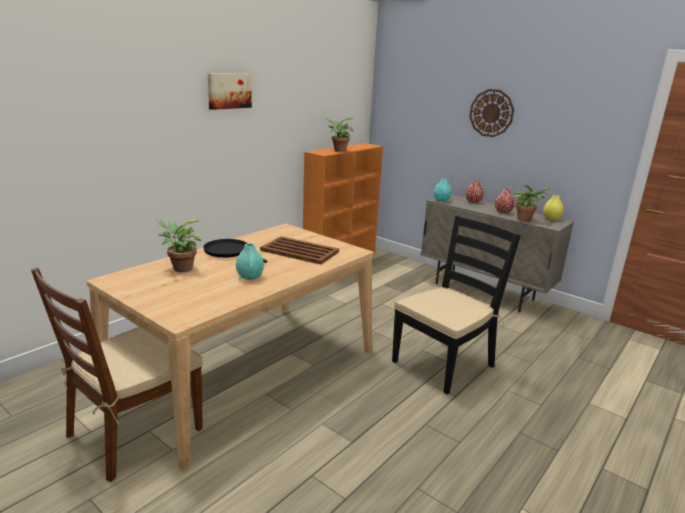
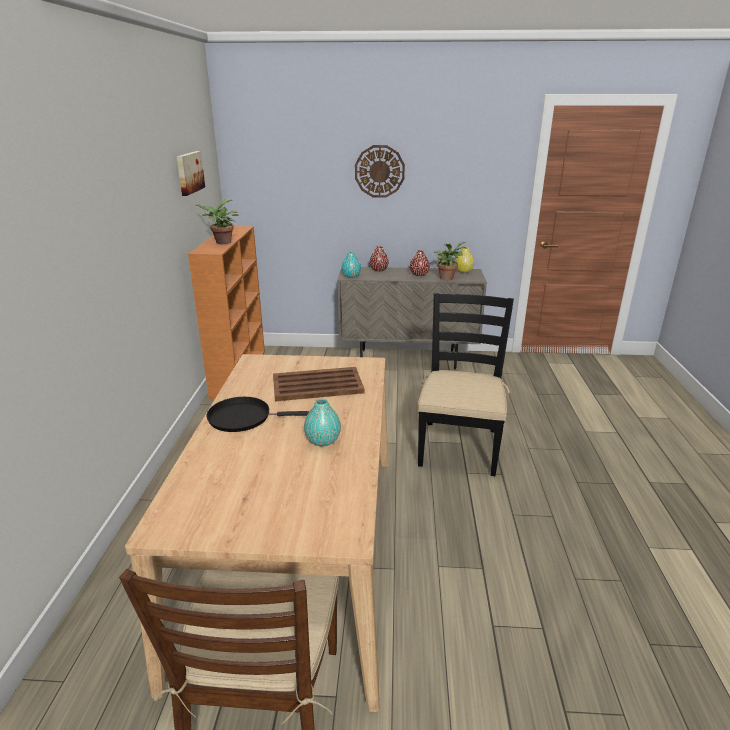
camera: 35 degrees left, 5 degrees up
(180, 268) = (225, 467): potted plant -> none
(229, 91) = (111, 190): picture -> picture (189, 172)

